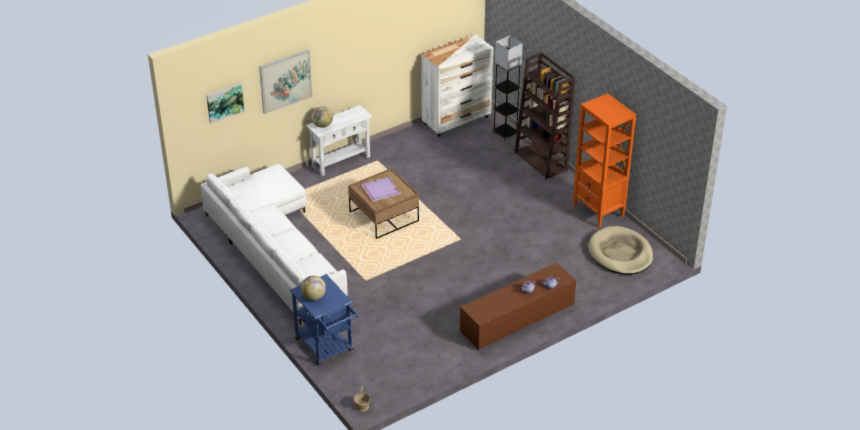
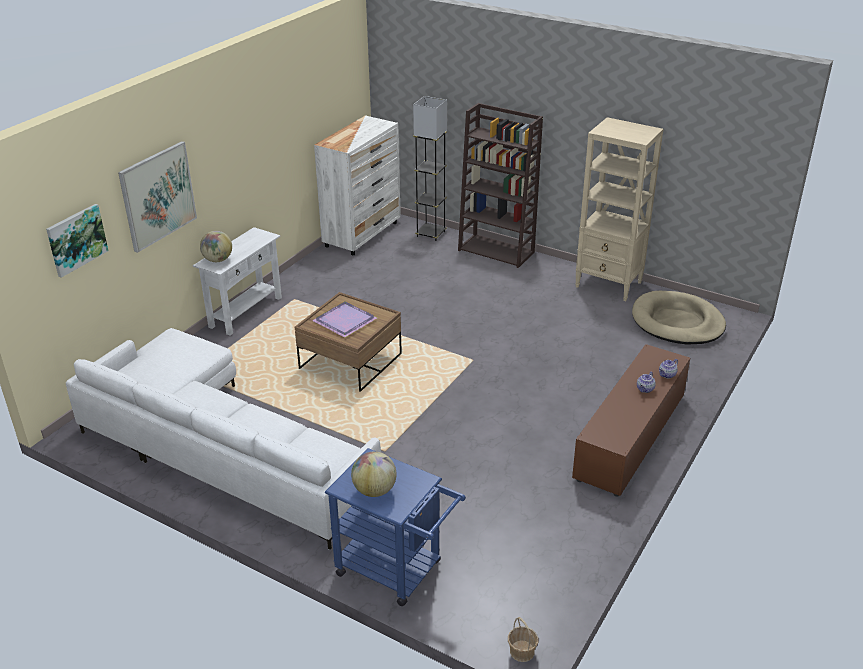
camera: 25 degrees left, 5 degrees down
(598, 211) = (609, 285): orange bookcase -> beige bookcase

